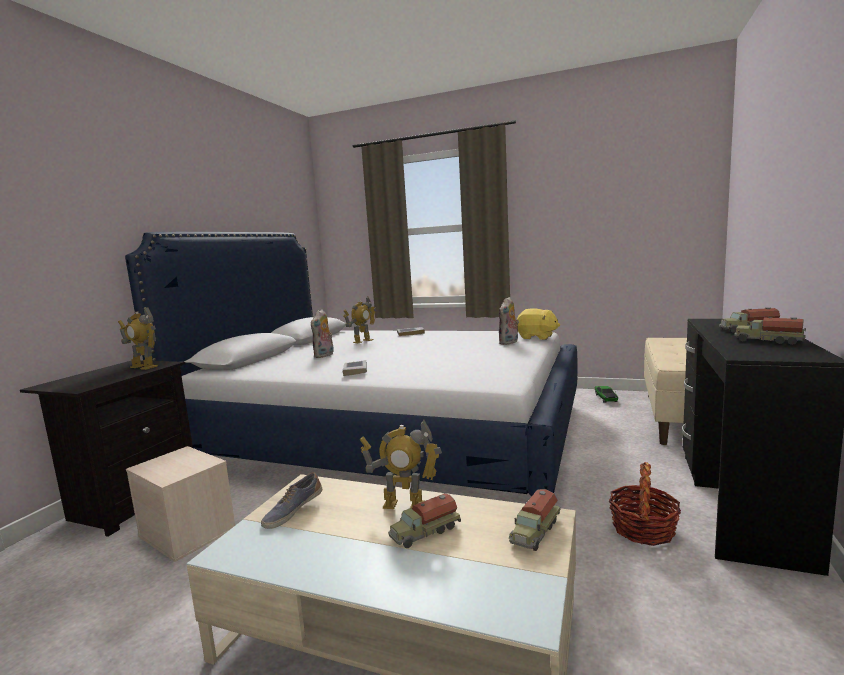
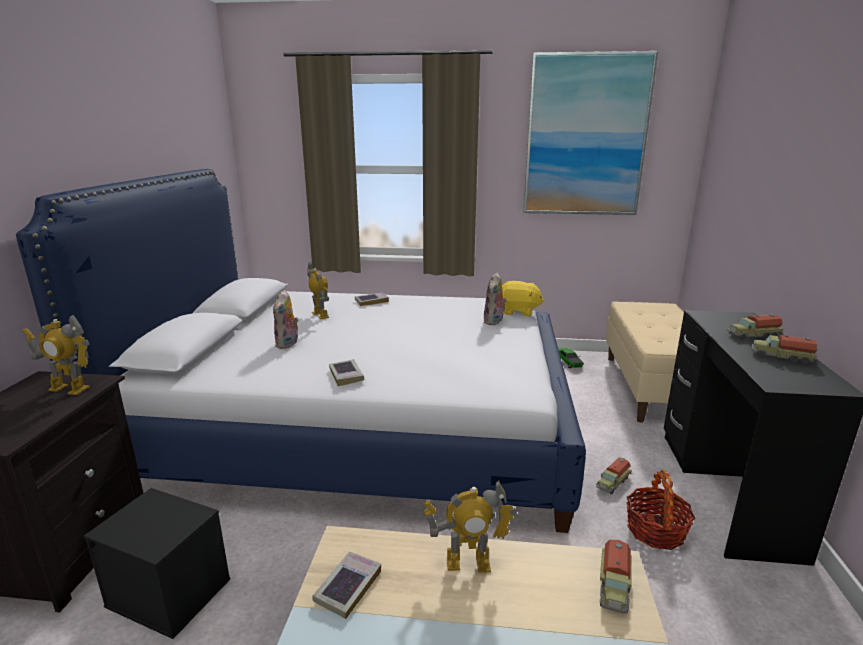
camera: 15 degrees left, 10 degrees up
(189, 532) = (171, 592): beige storage box -> black storage box
(292, 511) = (348, 587): shoe -> book
(363, 341) = (320, 315): toy robot -> toy robot turned 60 degrees counterclockwise
(424, 532) = (508, 601): toy truck -> toy truck (612, 483)
(607, 185) = (586, 136): none -> picture

